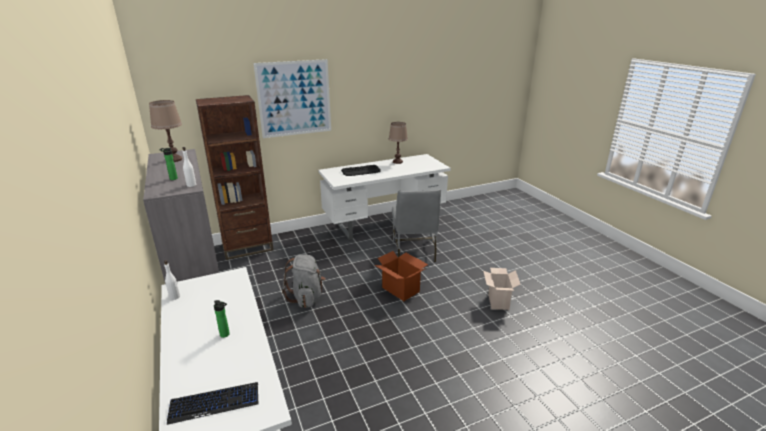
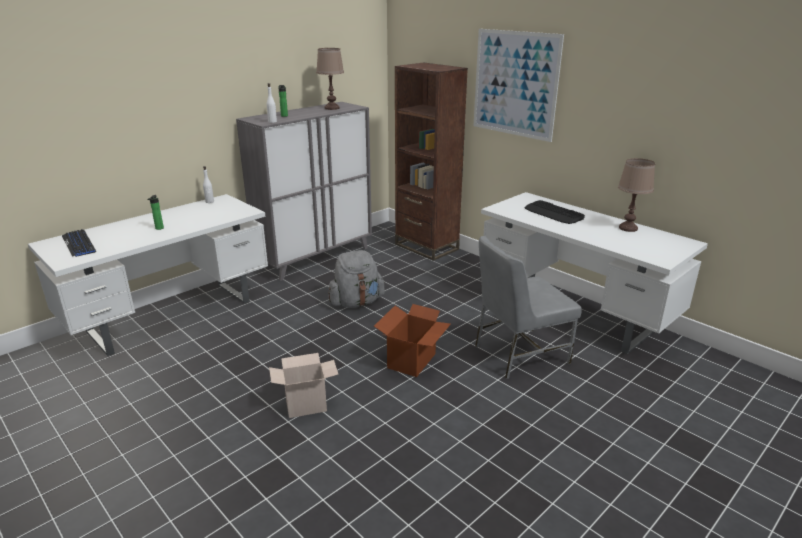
camera: 70 degrees right, 0 degrees up
(497, 301) = (440, 459): cardboard box -> cardboard box (307, 405)

